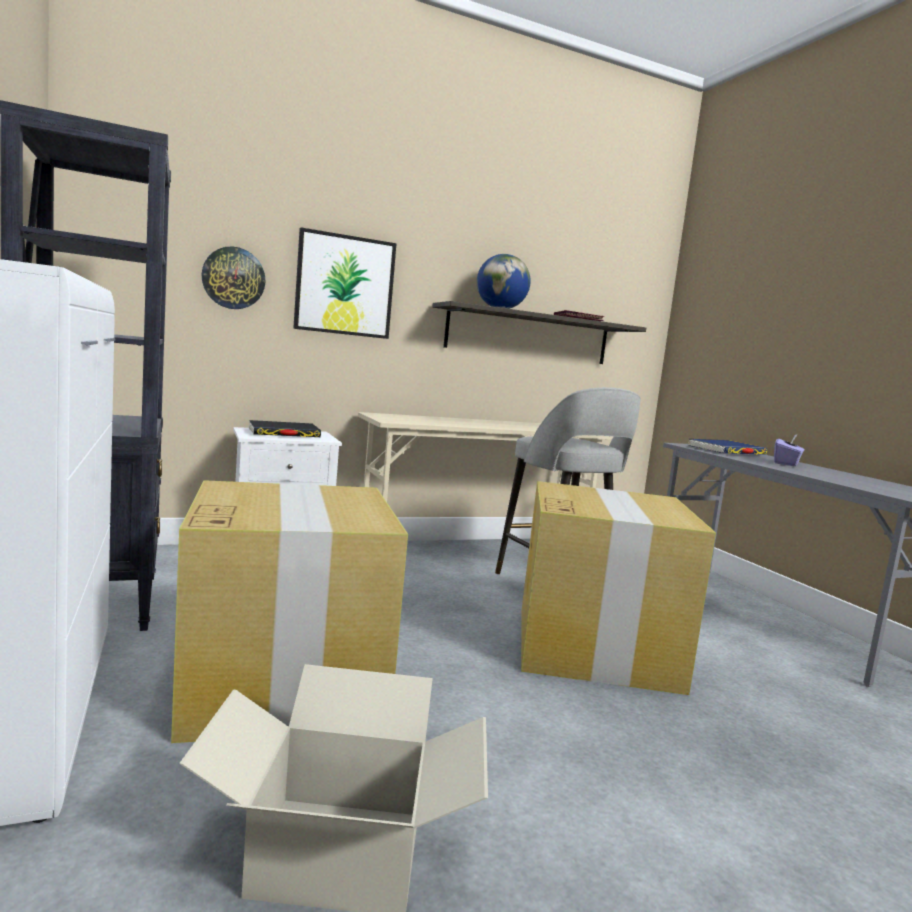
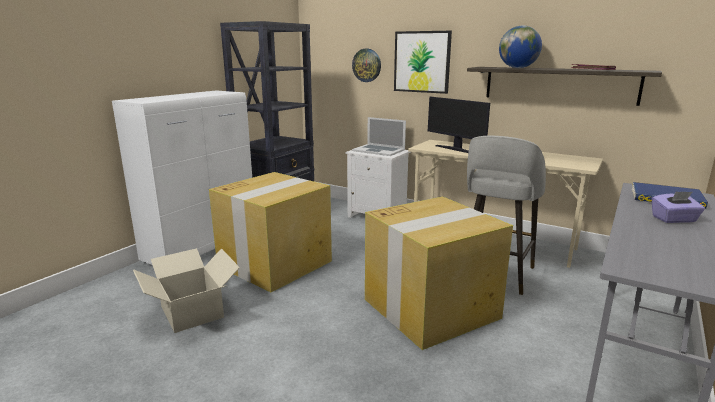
camera: 55 degrees right, 10 degrees up
(284, 433) = (378, 150): black book -> laptop
(435, 421) = (455, 149): none -> monitor

